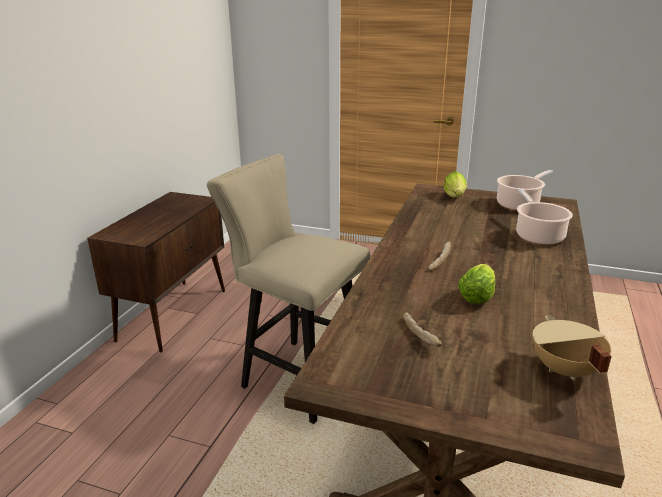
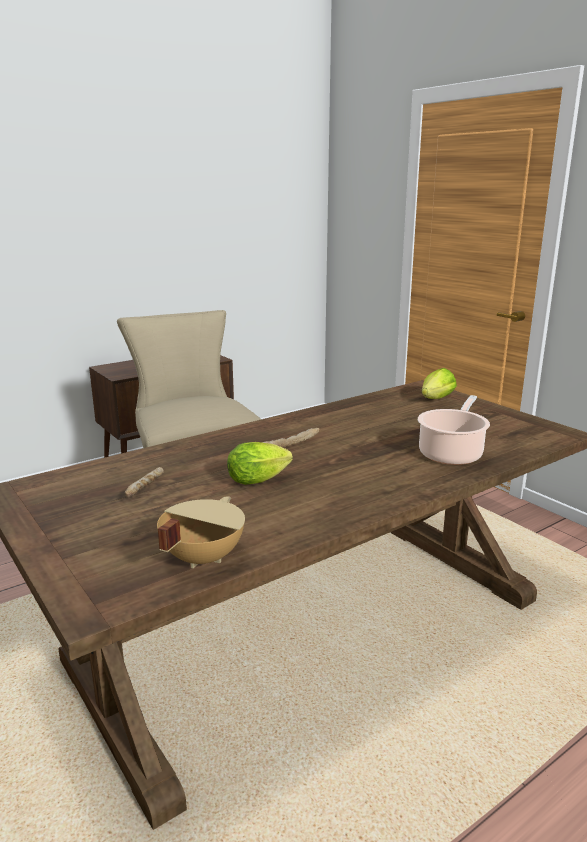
camera: 35 degrees right, 5 degrees down
(519, 204) = (500, 422): cooking pot -> none

